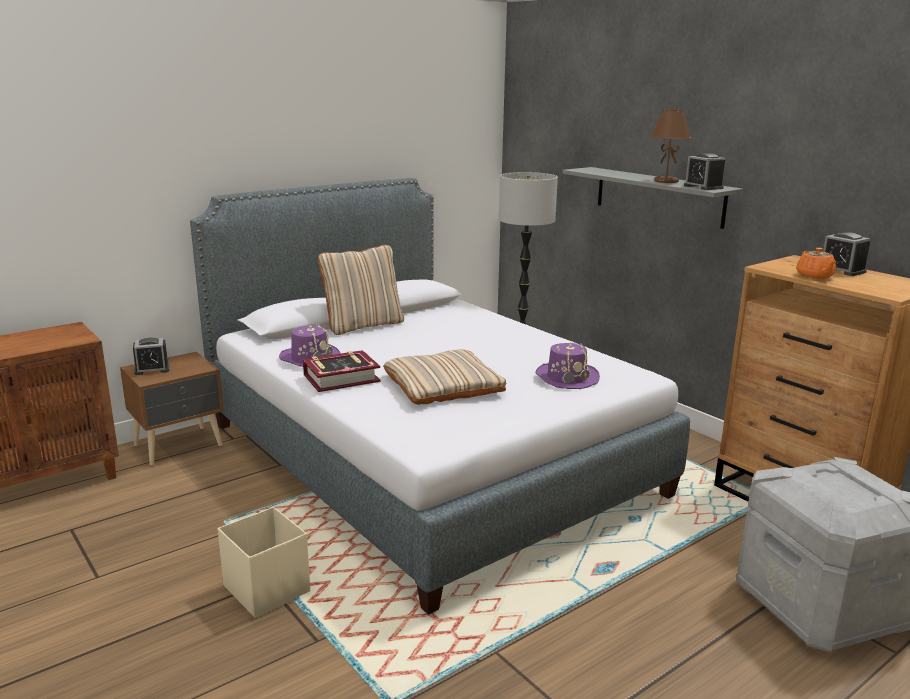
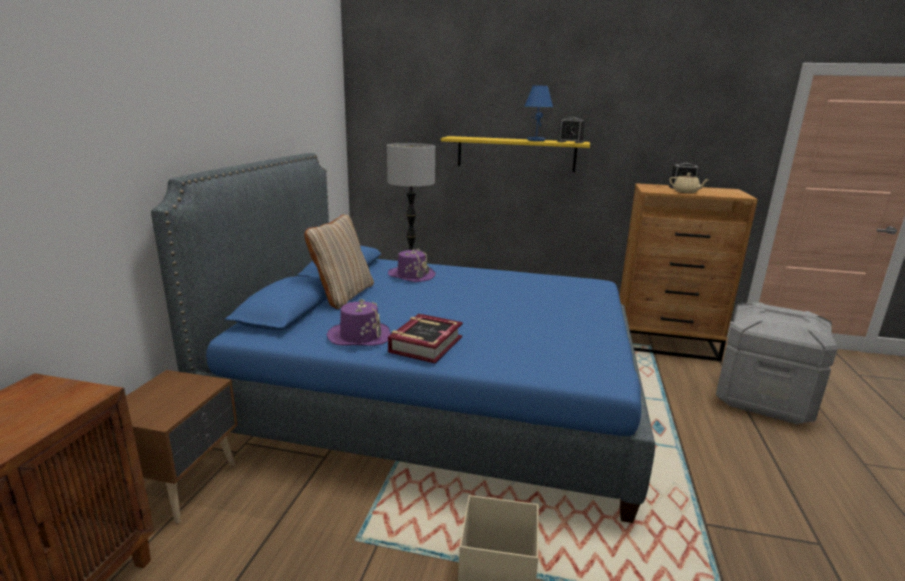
camera: 40 degrees left, 0 degrees up
(152, 369) = (145, 406): alarm clock -> none
(425, 457) = (434, 399): grey bed -> blue bed
(443, 385) = (511, 325): beige pillow -> none
(566, 377) = (566, 295): purple hat -> purple hat (411, 275)
(658, 196) = (516, 154): grey shelf -> yellow shelf
(665, 181) = (536, 140): brown table lamp -> blue table lamp
(815, 276) = (686, 192): orange teapot -> beige teapot

